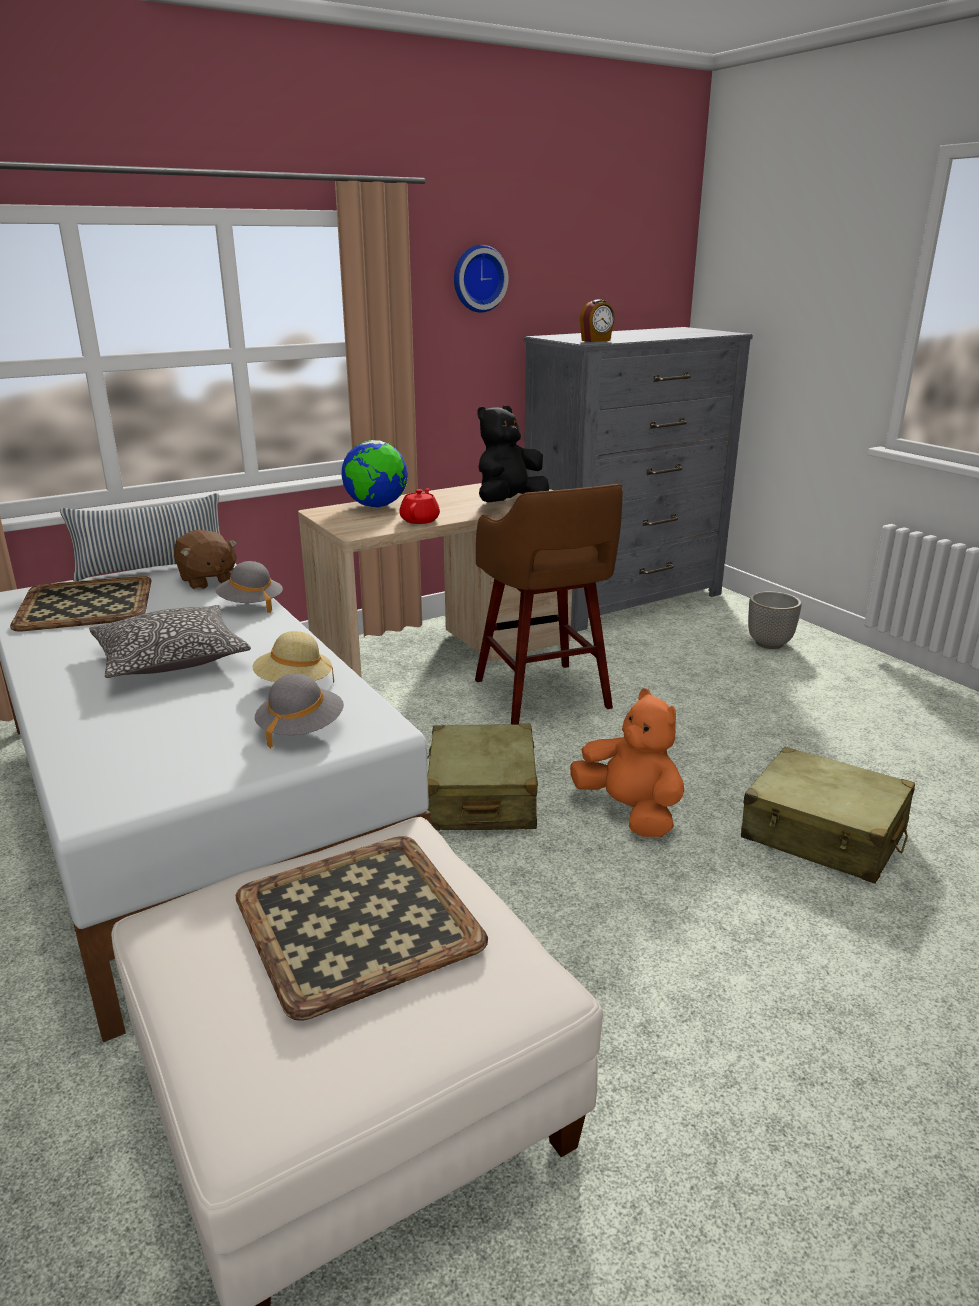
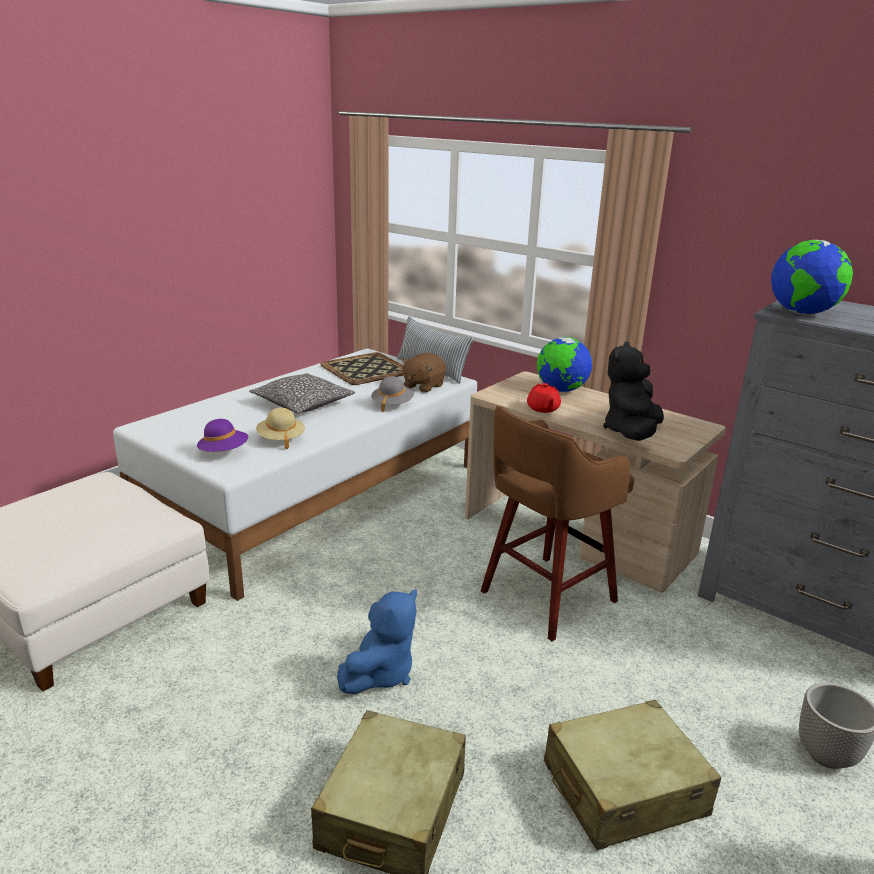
camera: 70 degrees right, 0 degrees up
(301, 730) = (224, 452): grey hat -> purple hat
(355, 919) = (86, 519): tray -> none
(420, 520) = (543, 409): red teapot -> red teapot turned 90 degrees clockwise
(478, 278) = (753, 225): wall clock -> none
(482, 798) = (369, 595): beige suitcase -> beige suitcase (623, 789)
(509, 503) = (631, 433): black plush toy -> black plush toy turned 90 degrees counterclockwise
(596, 340) = (802, 313): alarm clock -> globe
(629, 811) = (380, 673): orange plush toy -> blue plush toy

